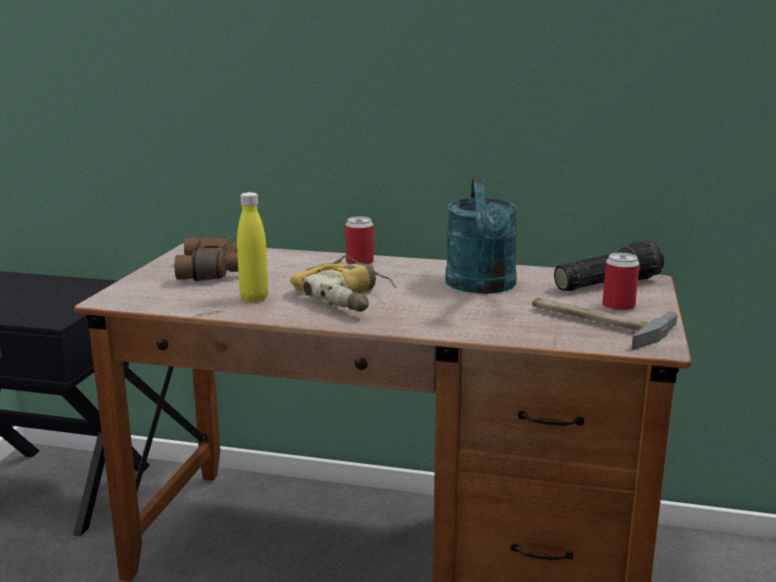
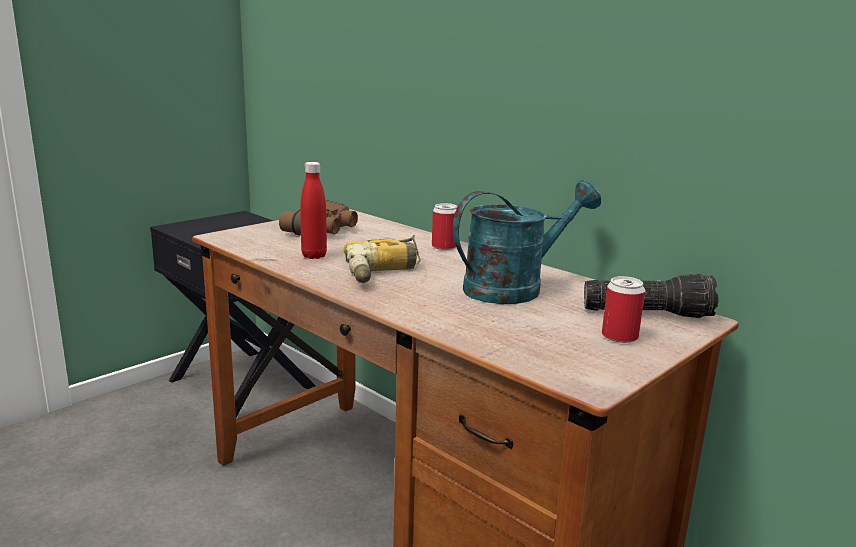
camera: 30 degrees right, 0 degrees up
(254, 298) = (314, 256): yellow bottle -> red bottle
(482, 287) = (514, 288): turquoise watering can -> turquoise watering can turned 150 degrees counterclockwise
(595, 323) = (565, 345): hammer -> none

